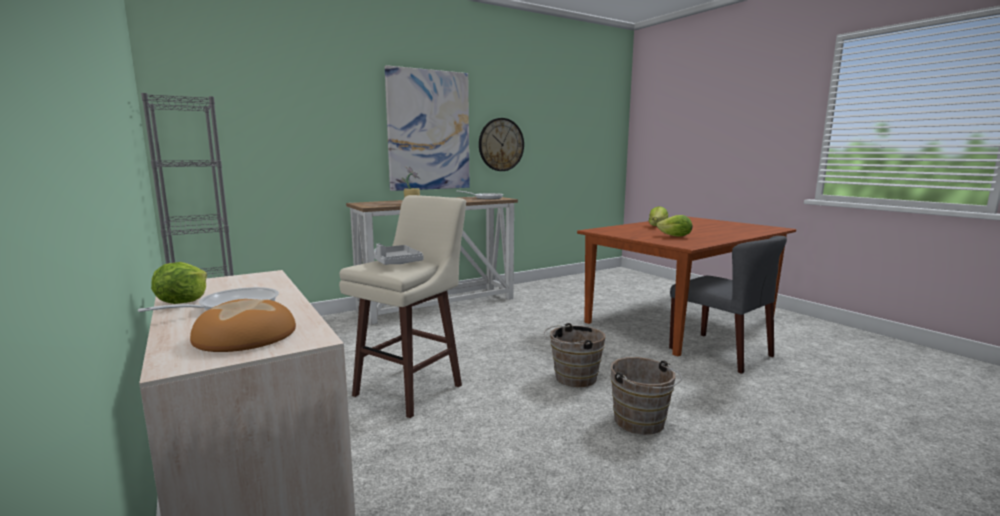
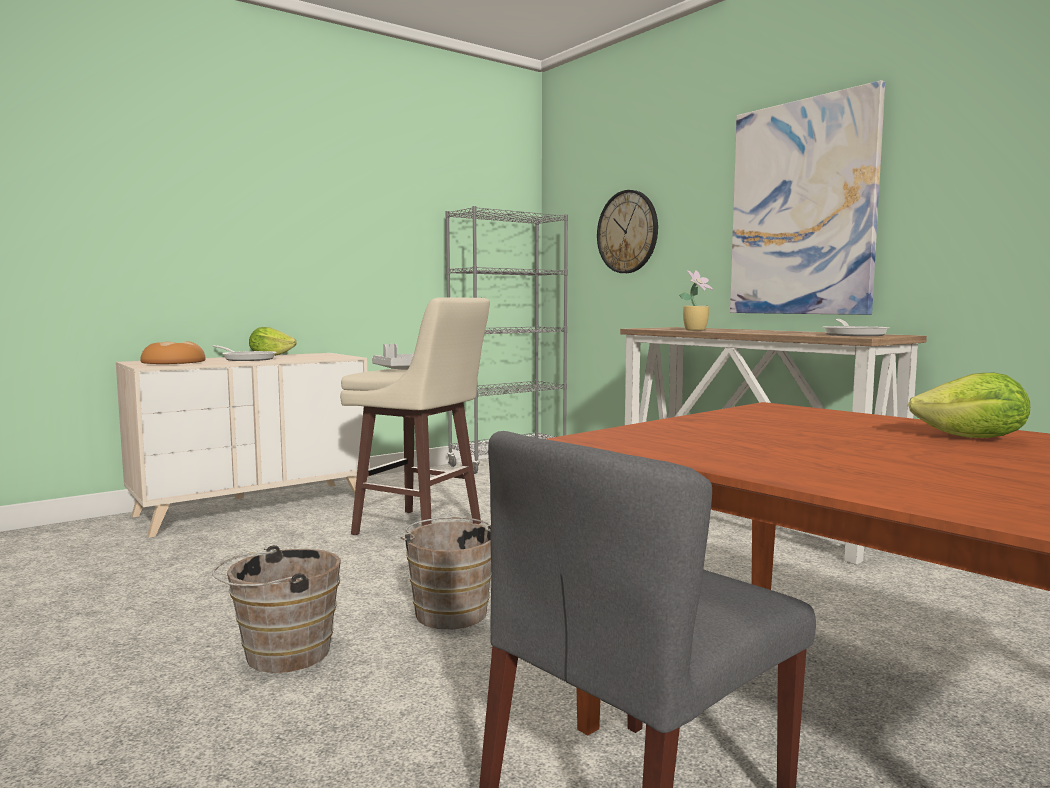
camera: 85 degrees right, 5 degrees down
(501, 144) = (966, 218): wall clock -> wall clock (627, 232)
(675, 236) = (751, 439): lettuce -> none

